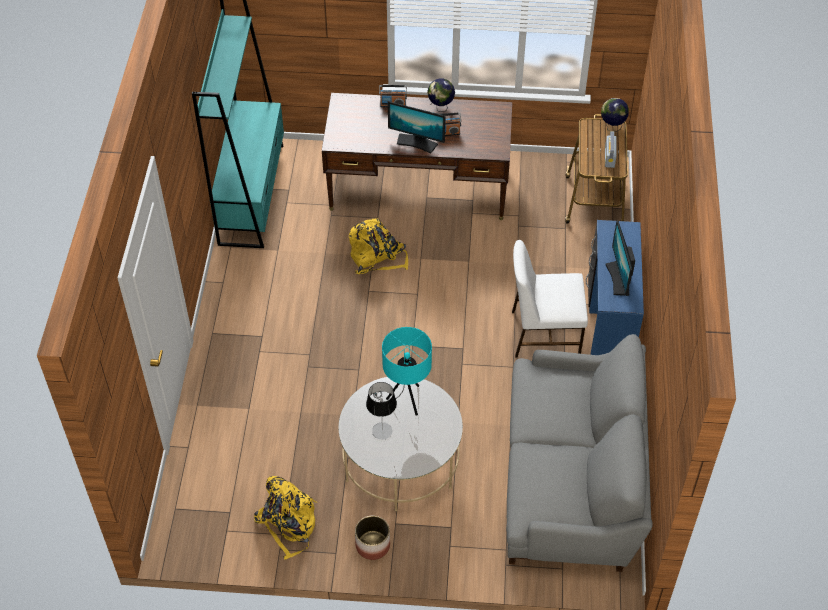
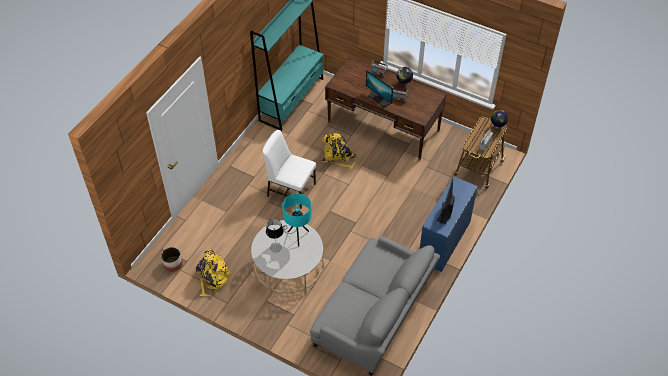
camera: 25 degrees right, 0 degrees up
(373, 545) = (248, 307): planter -> planter (173, 264)
(543, 333) = (405, 231): white chair -> white chair (290, 189)

